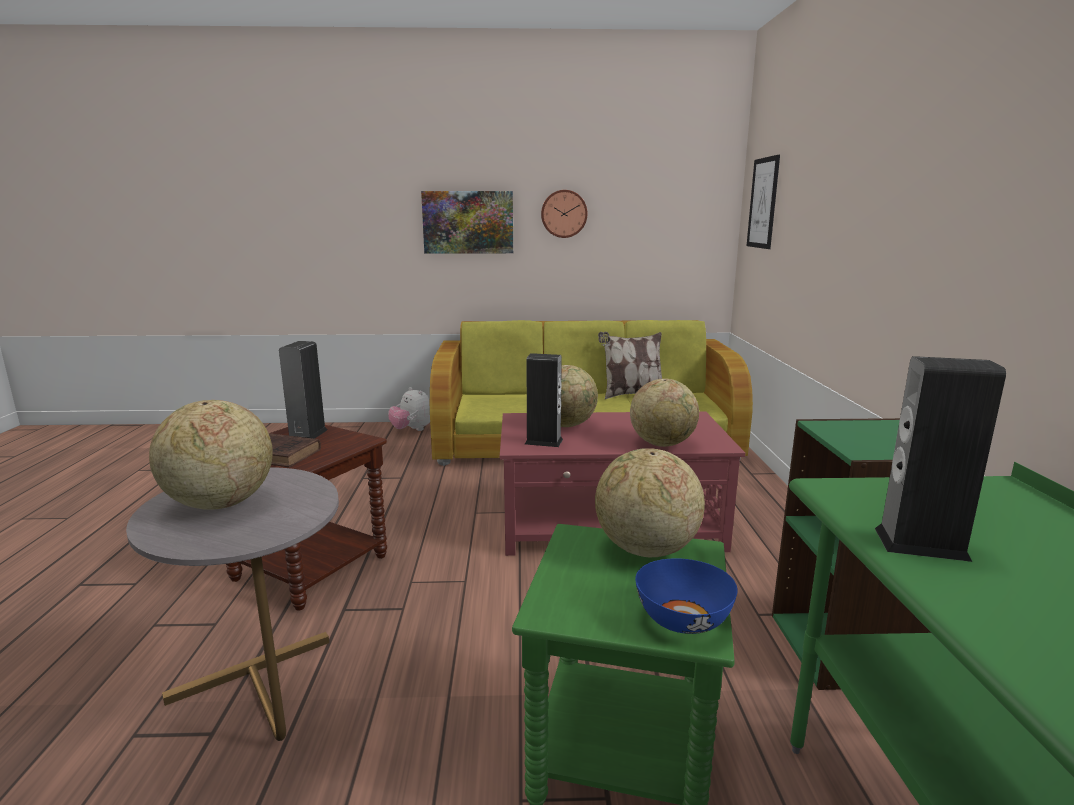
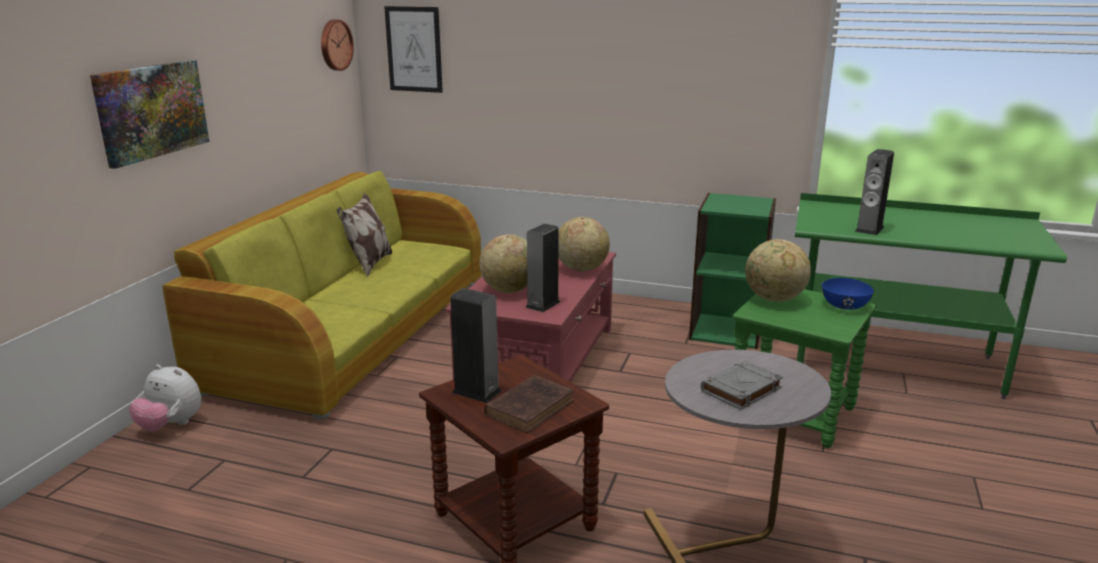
camera: 70 degrees left, 5 degrees up
(220, 503) = (741, 390): globe -> grey book
(412, 430) = (171, 425): plush toy -> plush toy turned 45 degrees clockwise
(564, 214) = (240, 80): wall clock -> wall clock (335, 45)

